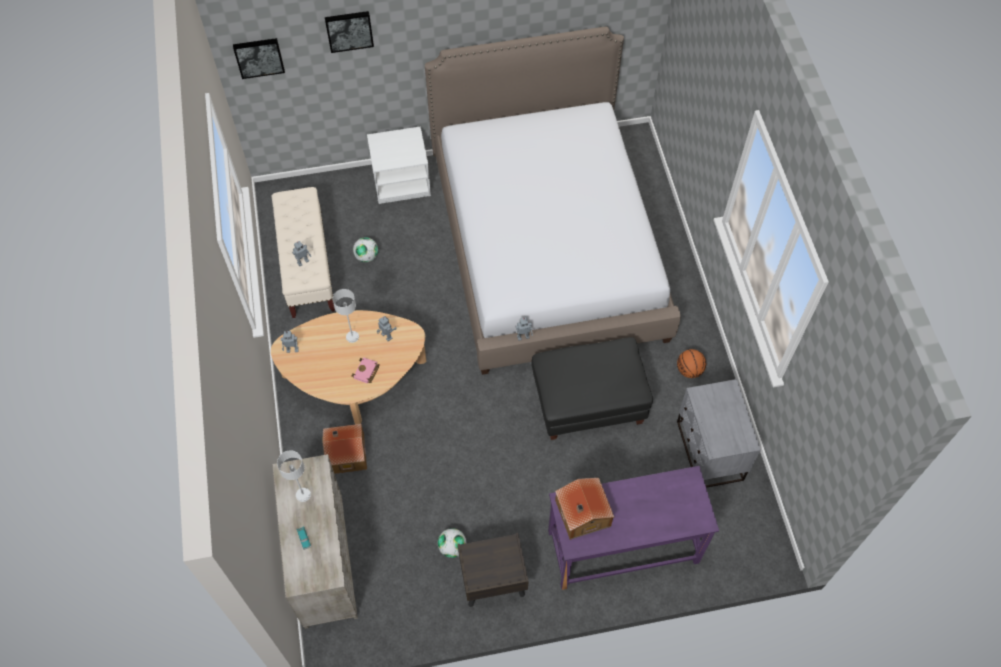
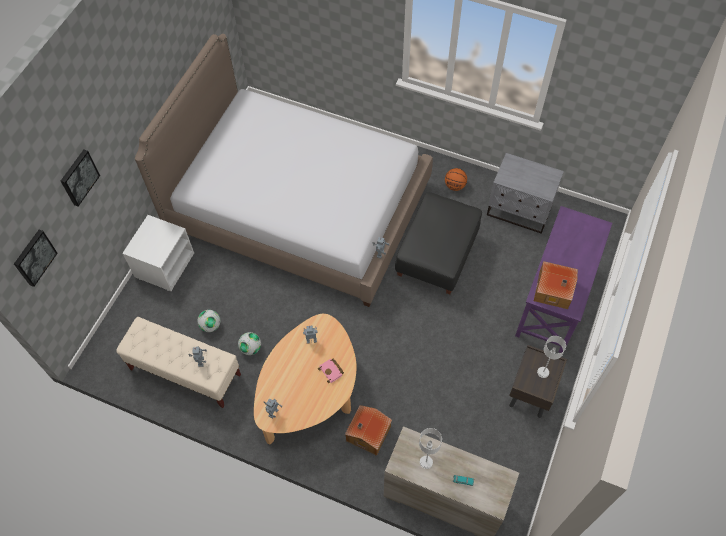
camera: 55 degrees left, 0 degrees up
(352, 337) = (294, 364): grey table lamp -> grey table lamp (543, 372)
(452, 547) = (489, 403): football -> football (251, 348)

